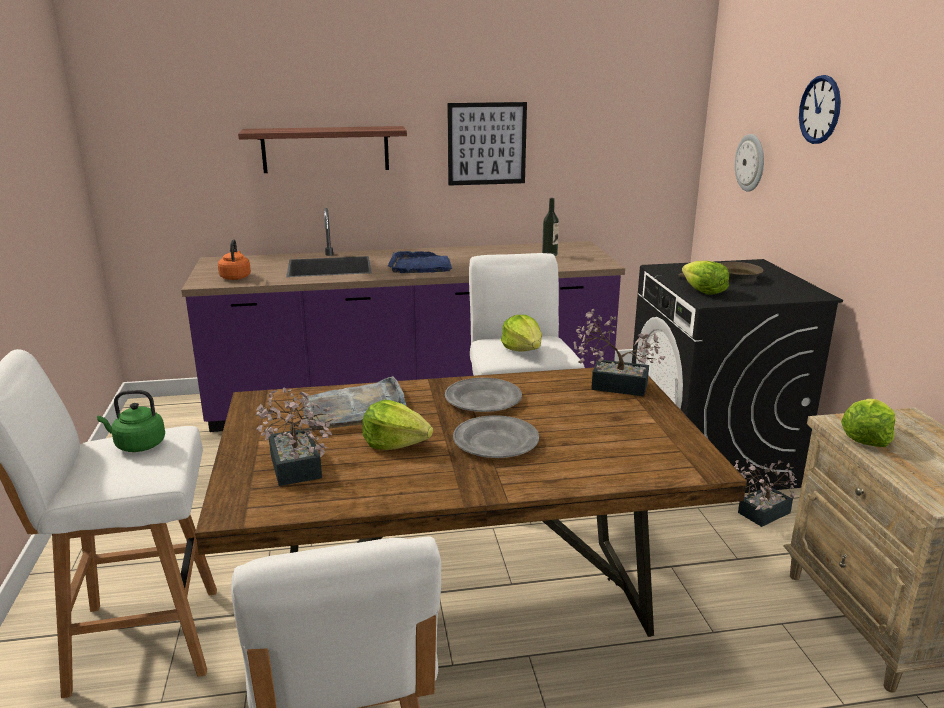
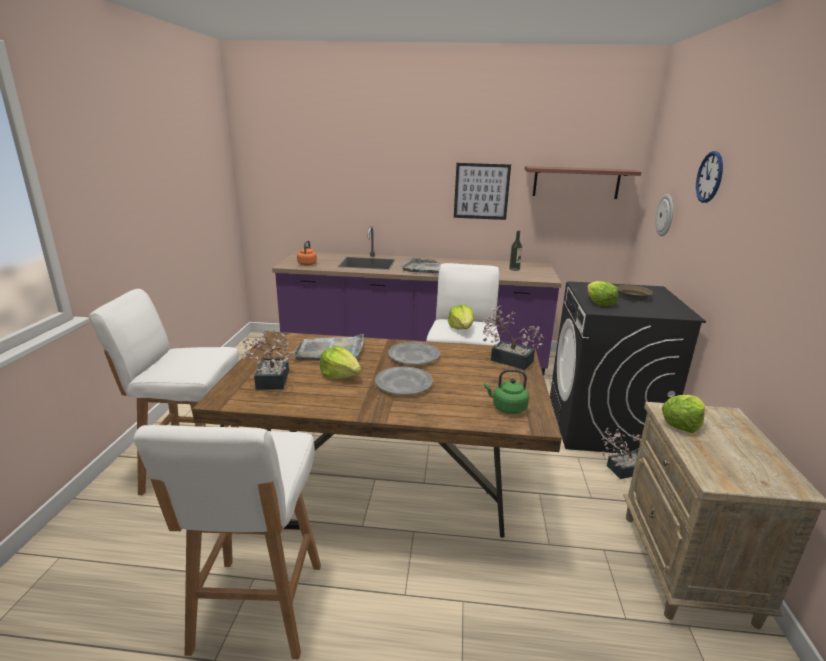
camera: 15 degrees right, 0 degrees up
(137, 445) = (195, 354): green kettle -> green kettle (507, 408)
(325, 149) = (376, 189): shelf -> shelf (576, 182)
(420, 266) = (423, 268): blue tray -> grey tray

